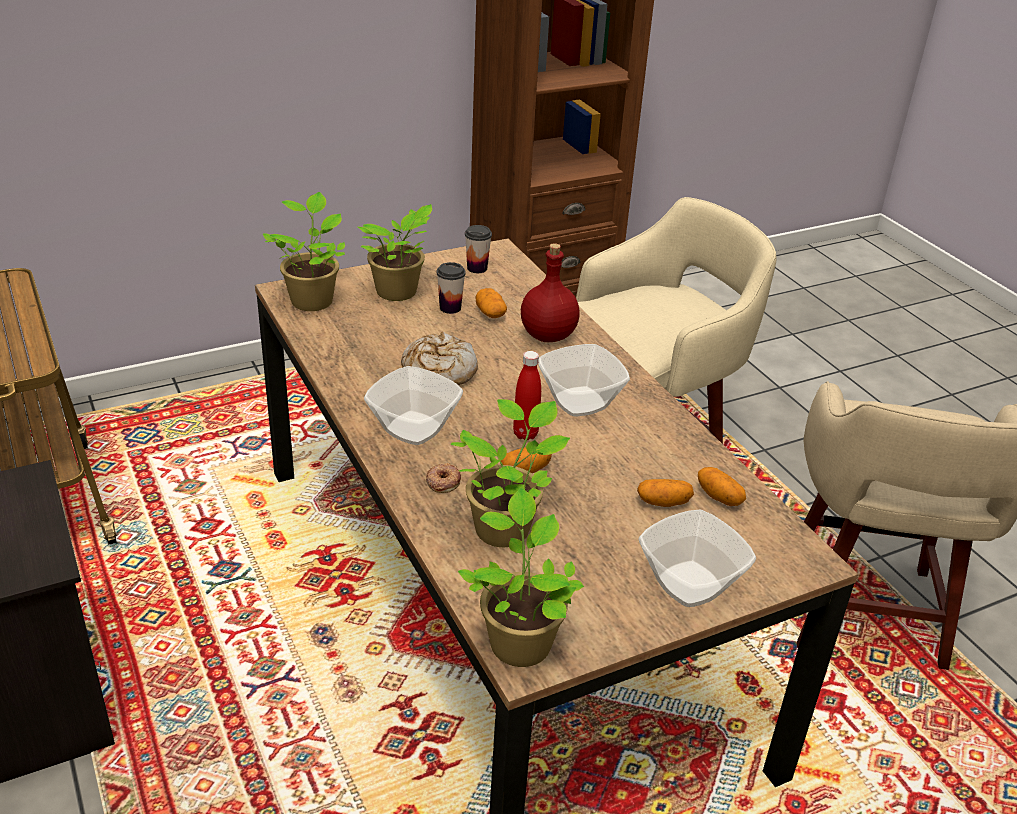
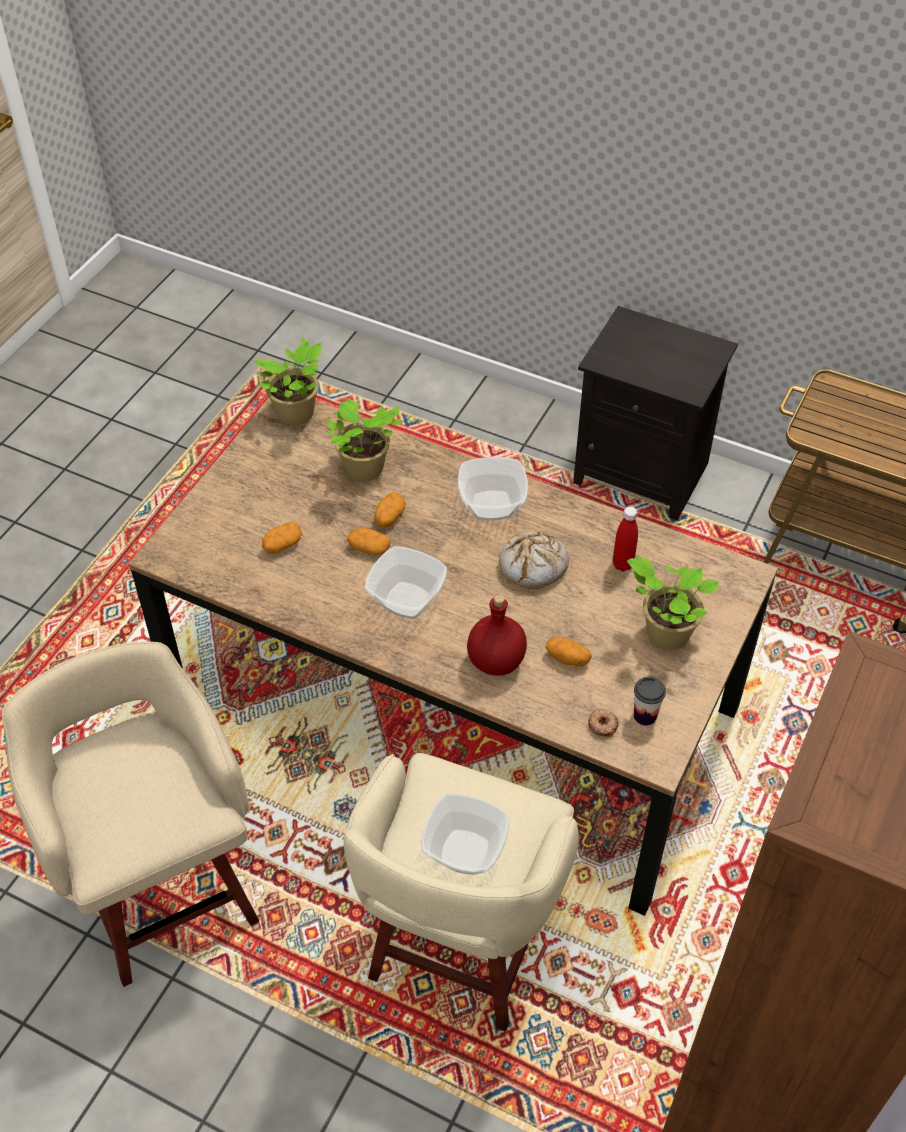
camera: 145 degrees right, 15 degrees up
(312, 300) = (713, 579): potted plant -> none
(443, 481) = (430, 479): donut -> donut (603, 725)
(450, 308) = (604, 642): cup -> none
(525, 434) = (417, 546): red bottle -> red bottle (622, 564)
(689, 585) = (228, 495): bowl -> bowl (464, 850)
(719, 497) = (248, 572): potato -> potato (369, 548)

